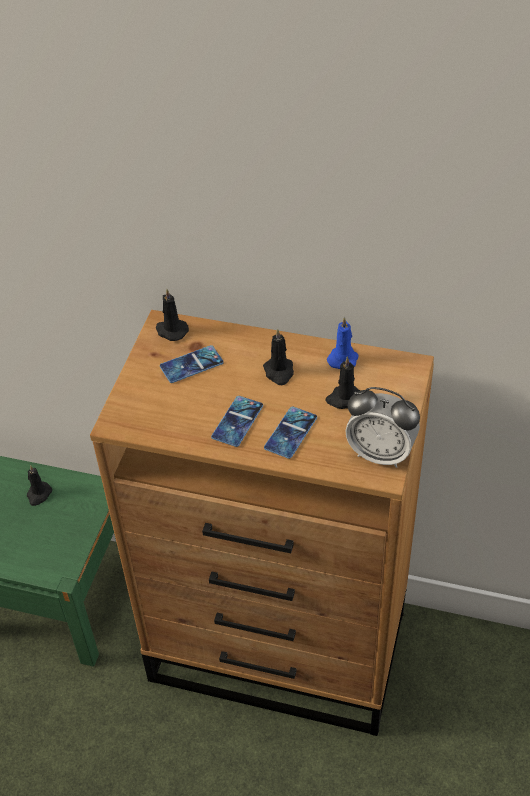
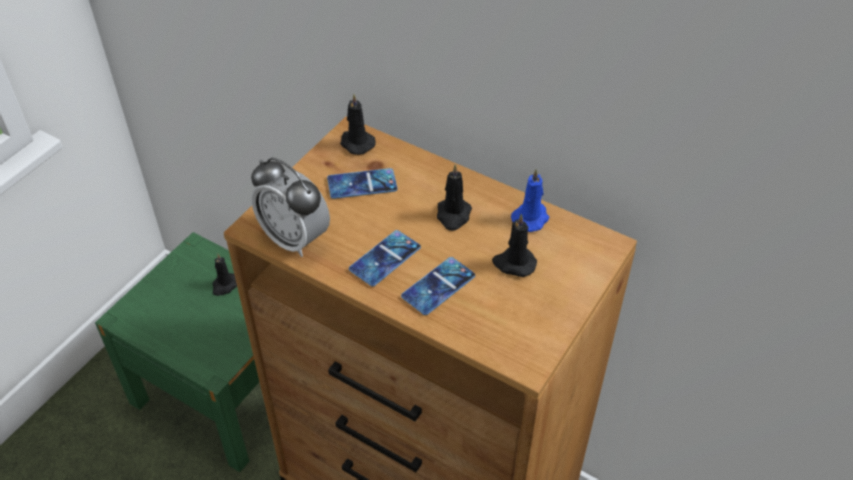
camera: 15 degrees right, 0 degrees up
(380, 453) = (531, 337): alarm clock -> alarm clock (295, 239)

